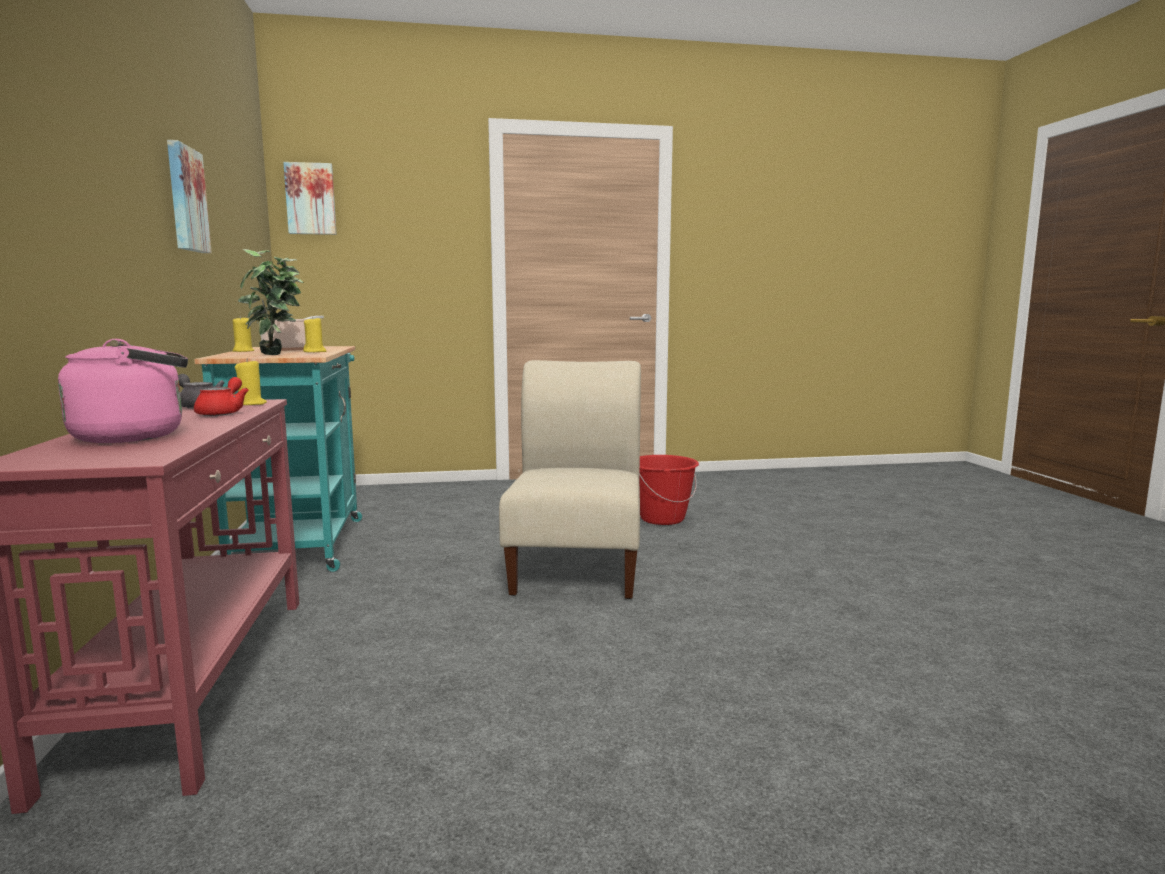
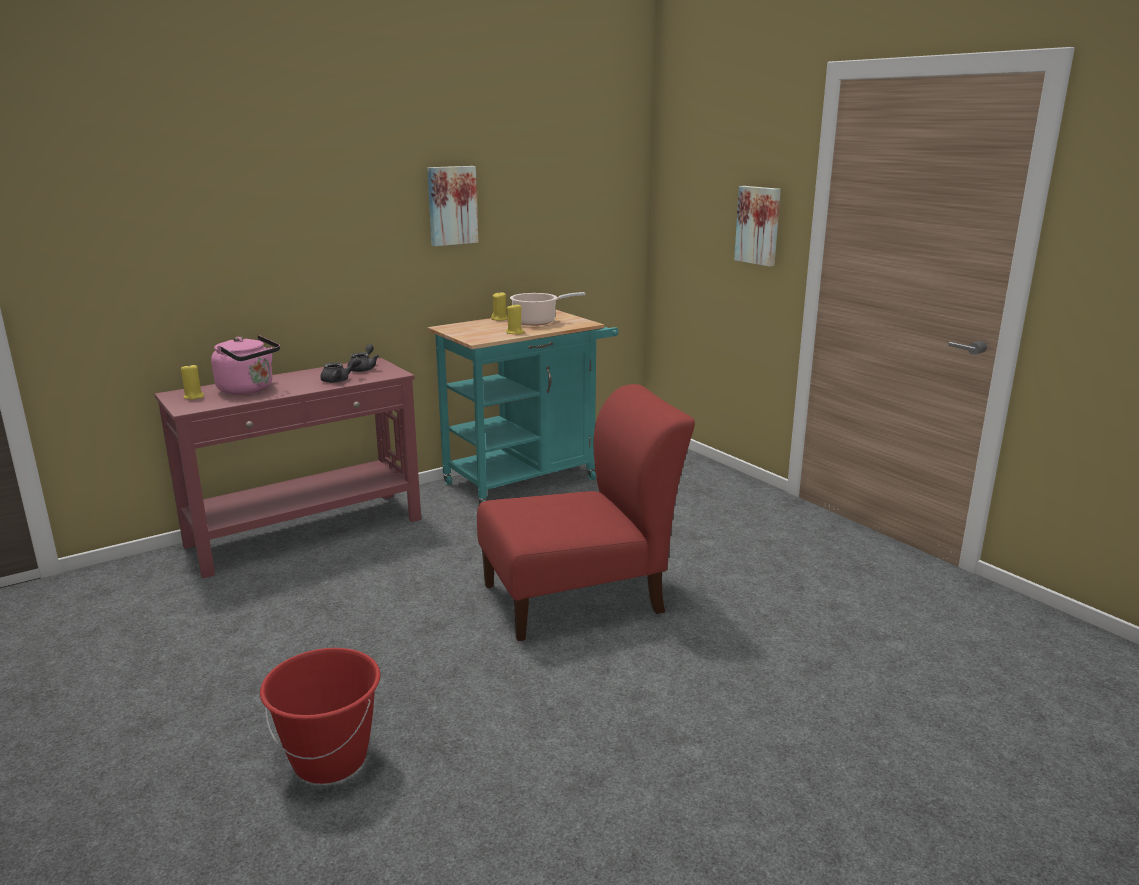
camera: 65 degrees right, 10 degrees up
(223, 412) = (339, 380): red teapot -> grey teapot
(251, 404) = (381, 375): yellow candle -> yellow candle (194, 396)
(277, 355) = (471, 333): potted plant -> none
(311, 199) = (677, 161): picture -> picture (759, 225)
(578, 564) = (580, 597): beige chair -> red chair
(662, 518) = (770, 611): red bucket -> red bucket (330, 759)

